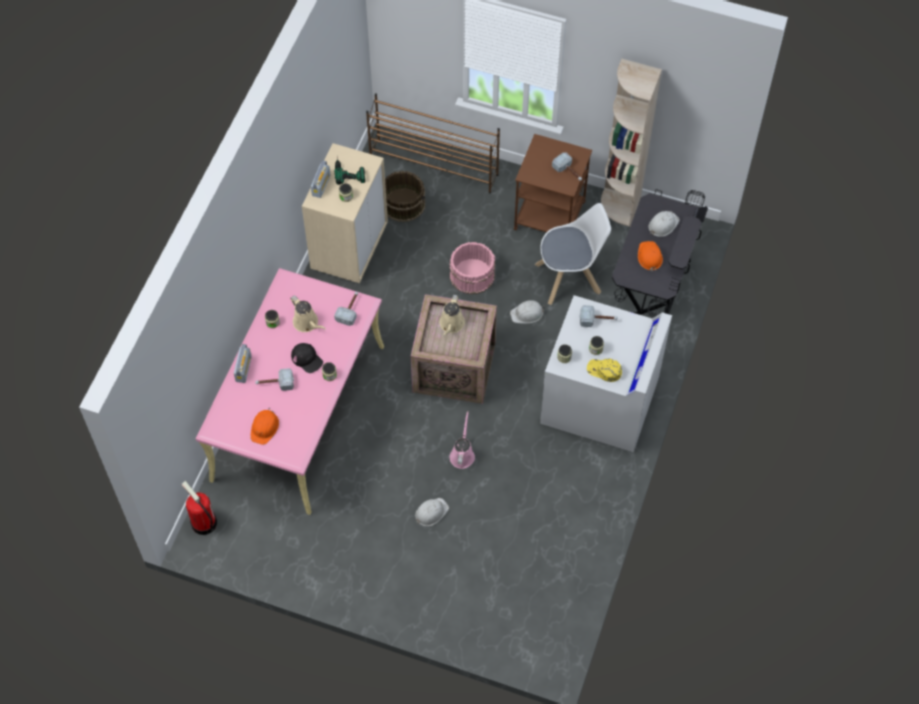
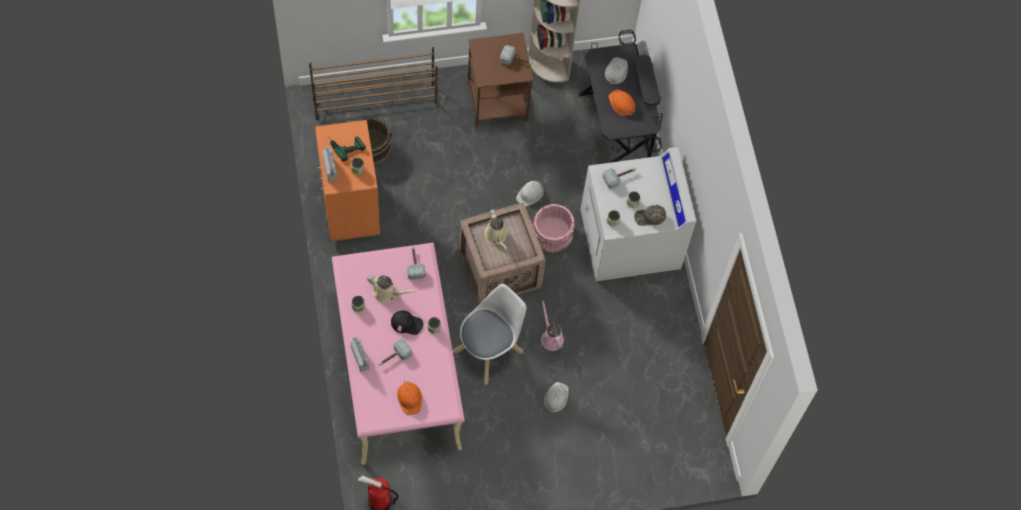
camera: 35 degrees left, 5 degrees up
(349, 248) = (350, 207): beige cabinet -> orange cabinet
(472, 275) = (465, 182): pink bucket -> pink bucket (551, 233)
(570, 278) = (546, 147): chair -> chair (489, 350)
(604, 371) = (649, 217): yellow cap -> green cap

